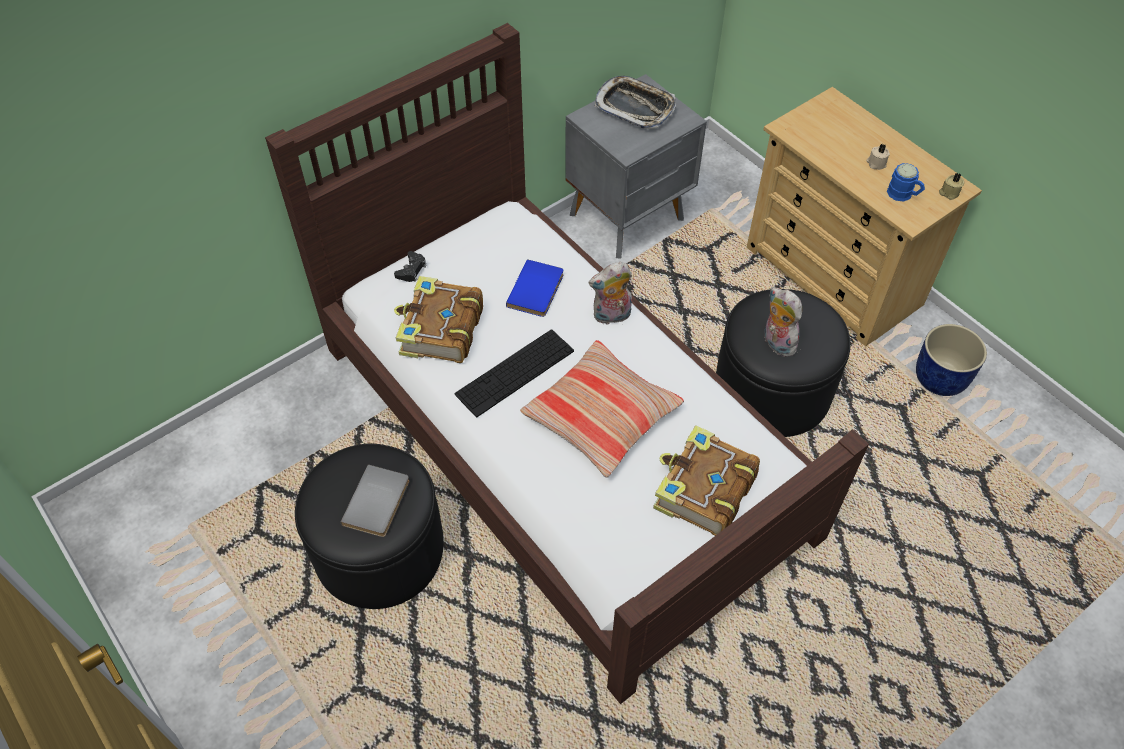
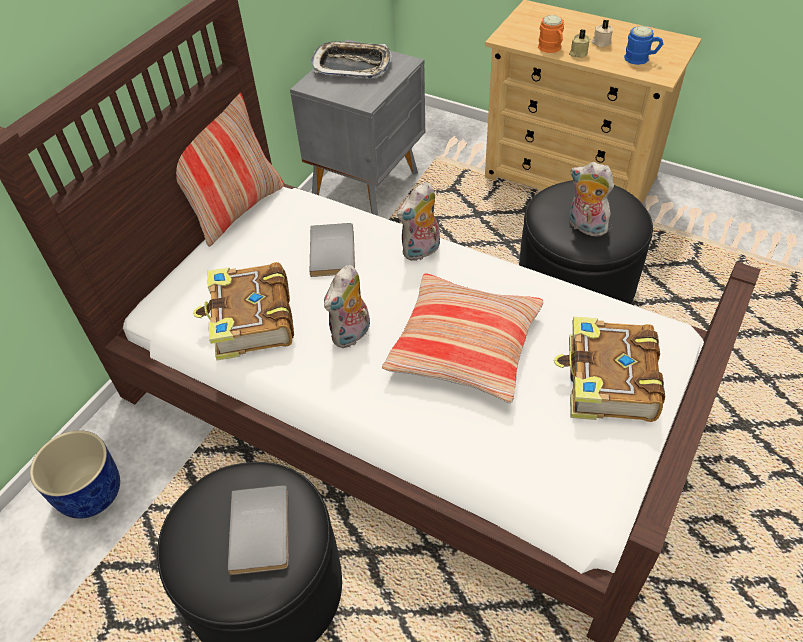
camera: 20 degrees left, 5 degrees down
(411, 270) = (191, 274): black game controller -> none
(474, 219) = (236, 209): none -> pillow
(515, 372) = (352, 335): keyboard -> plush toy
(537, 290) = (335, 251): blue book -> grey book
(822, 155) = (551, 49): none -> orange mug
(939, 377) = (706, 228): blue planter -> blue planter (90, 492)
(949, 193) = (677, 47): beige candle -> beige candle (578, 53)

